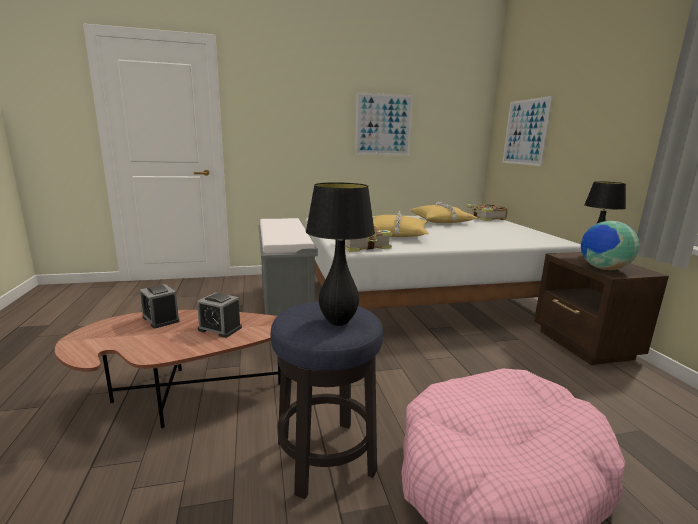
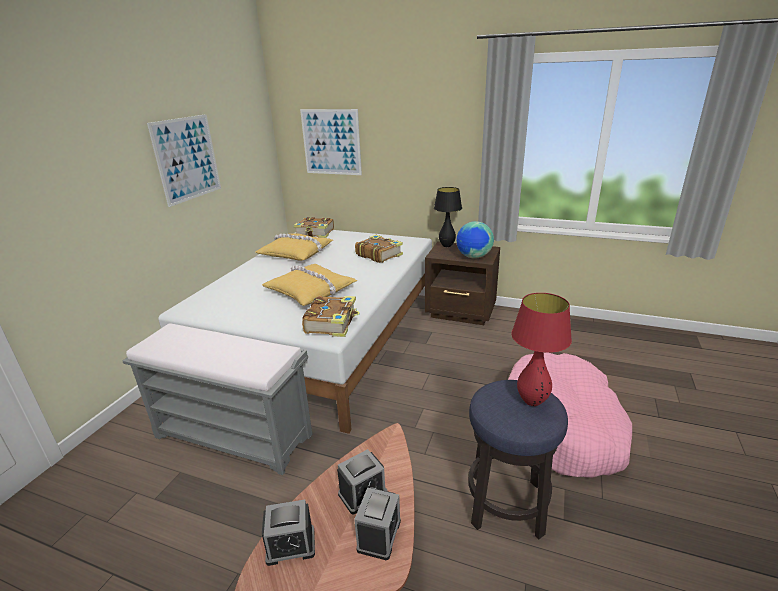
camera: 55 degrees left, 10 degrees up
(182, 344) = (379, 535): none -> alarm clock
(338, 322) = (532, 401): black table lamp -> red table lamp
(500, 237) = (379, 255): none -> book

